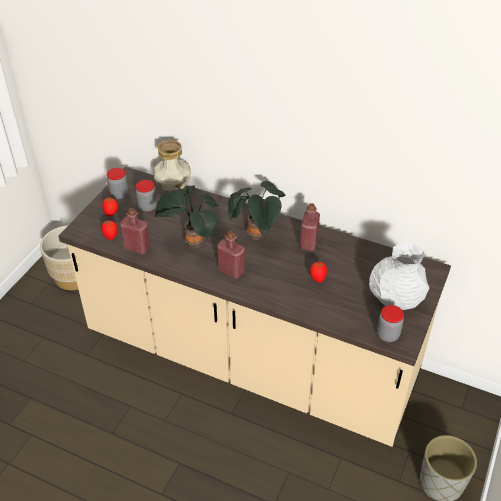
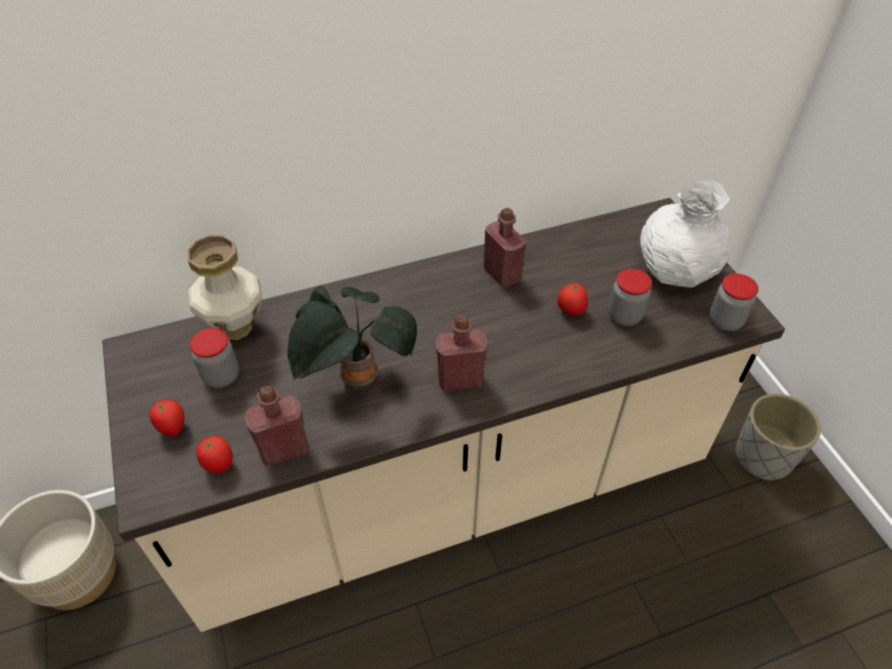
camera: 45 degrees left, 5 degrees up
(119, 194) = (149, 389): jar -> jar (624, 316)
(257, 236) = (430, 309): potted plant -> none

